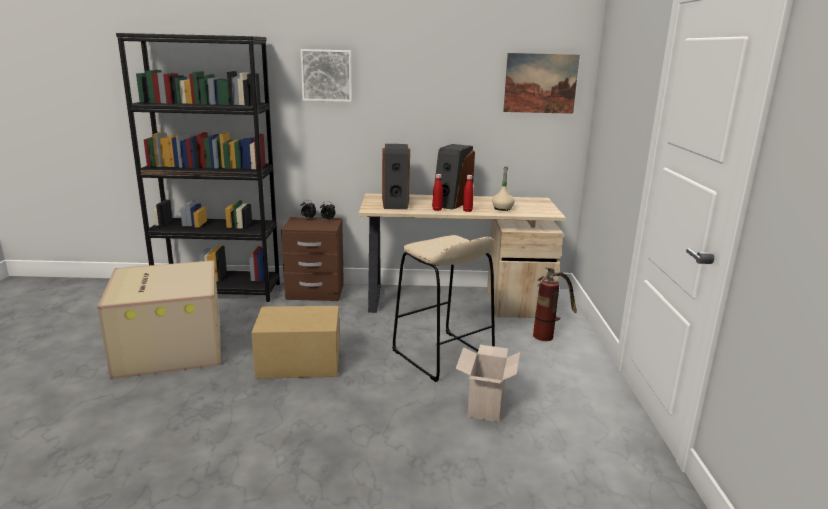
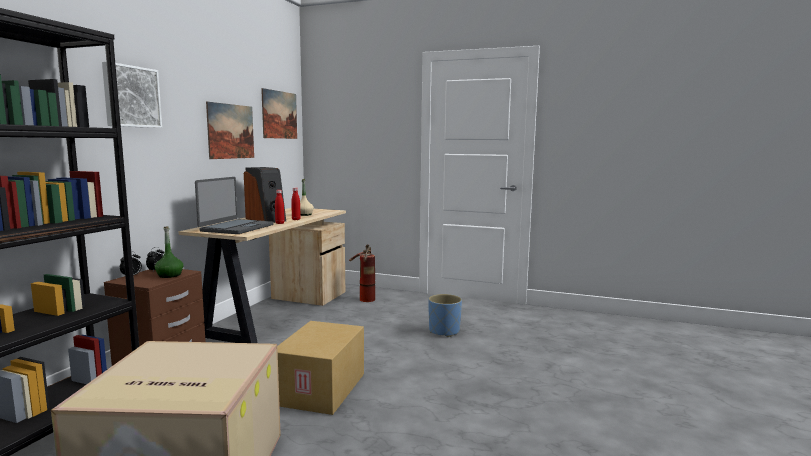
camera: 70 degrees left, 10 degrees down
(317, 226) = (169, 275): none -> green bottle
(395, 203) = (236, 228): speaker -> laptop
(442, 355) = (365, 331): beige stool -> none
(448, 104) = (231, 131): none -> picture
(484, 406) = (444, 331): cardboard box -> blue planter

